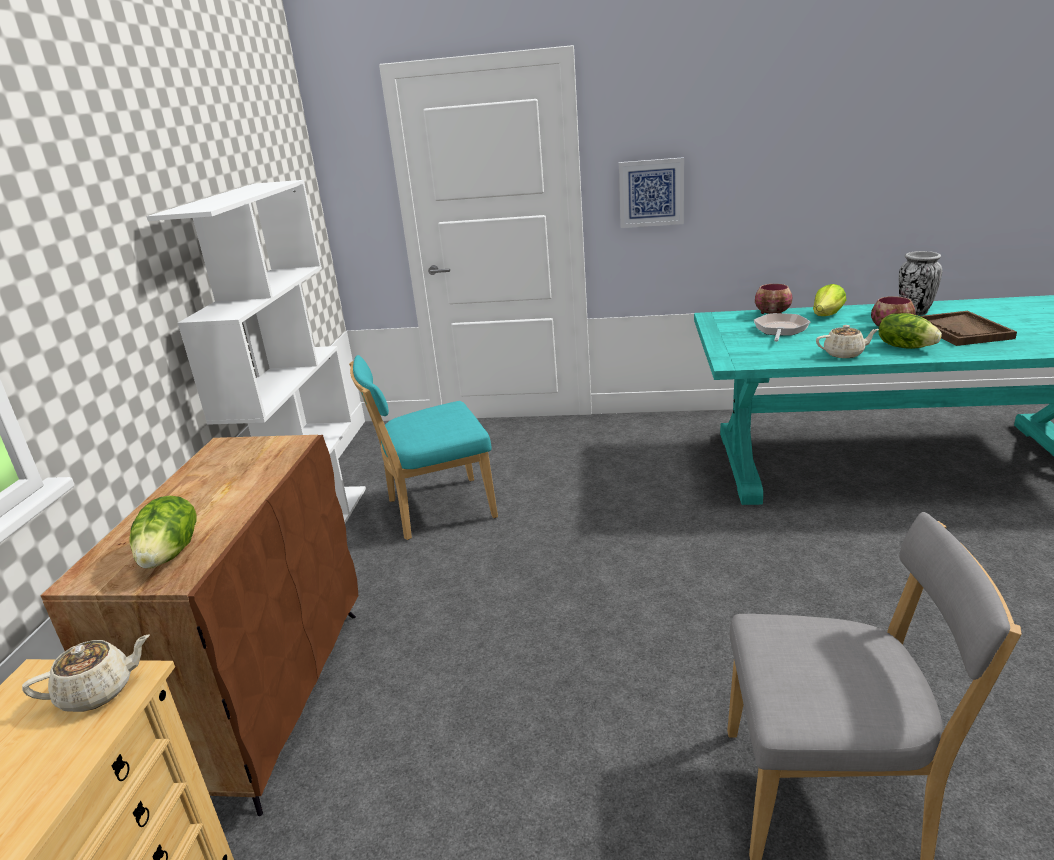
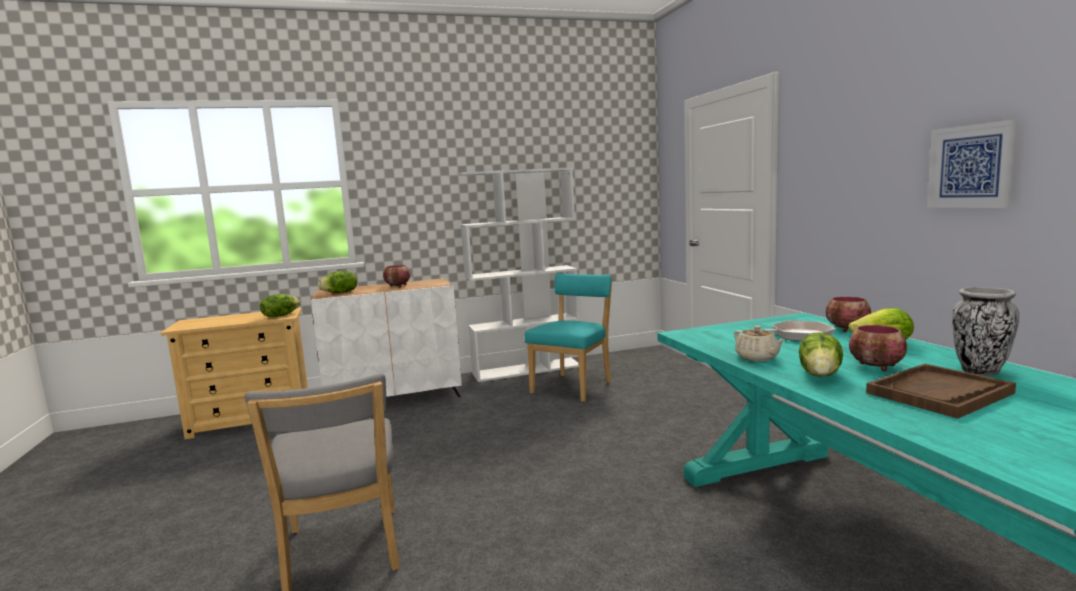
camera: 65 degrees right, 15 degrees down
(99, 691) = (280, 316): beige teapot -> lettuce
(223, 484) = (398, 286): none -> bowl
(266, 698) = (395, 398): brown cabinet -> white cabinet
(435, 510) = (574, 386): turquoise chair -> turquoise chair turned 75 degrees clockwise
(651, 193) = (820, 196): picture -> picture (972, 166)

